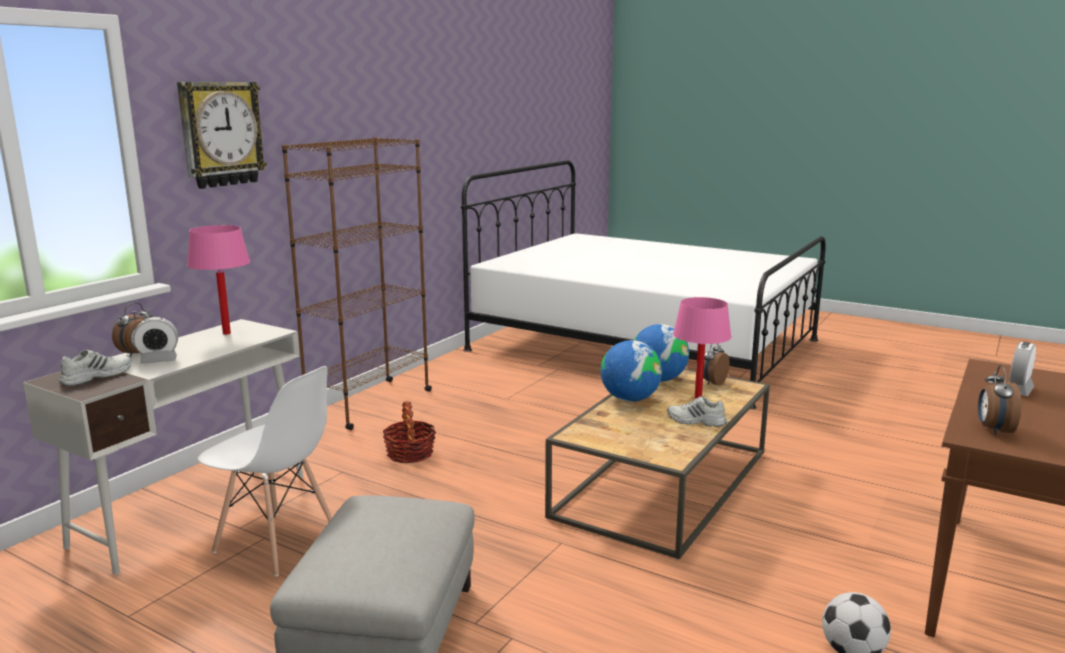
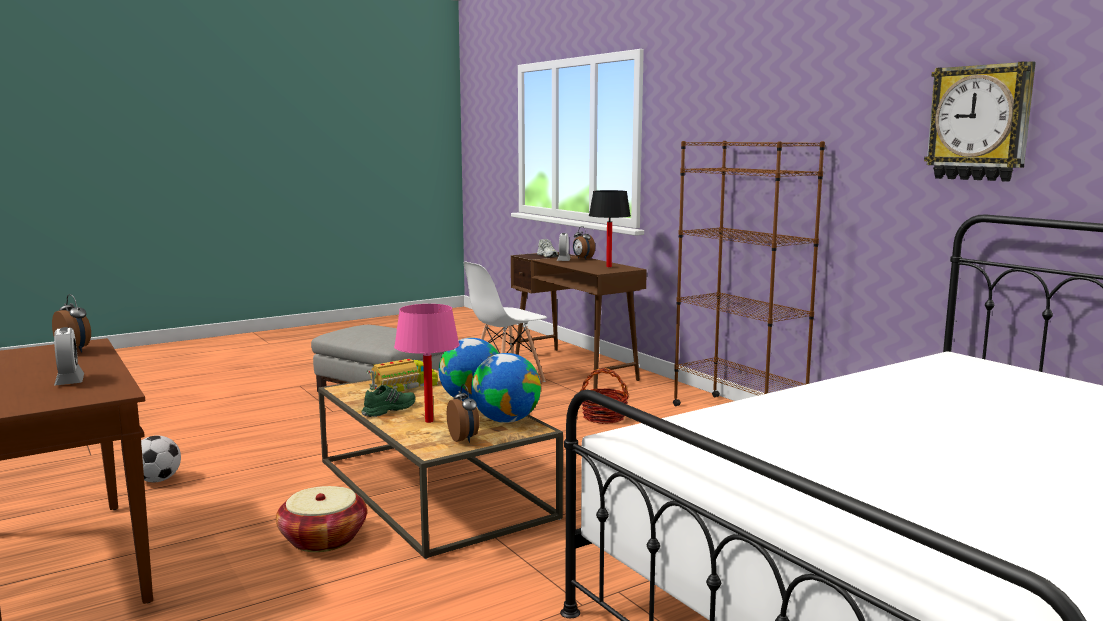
camera: 115 degrees right, 5 degrees down
(194, 508) = (574, 368): white desk -> brown desk
(221, 134) = (687, 129): wall clock -> wall clock (979, 123)
(226, 333) = (608, 267): pink table lamp -> black table lamp
(629, 434) = (403, 387): none -> toy truck
(696, 421) = (388, 409): white shoe -> green shoe
(795, 496) = (323, 539): none -> basket

